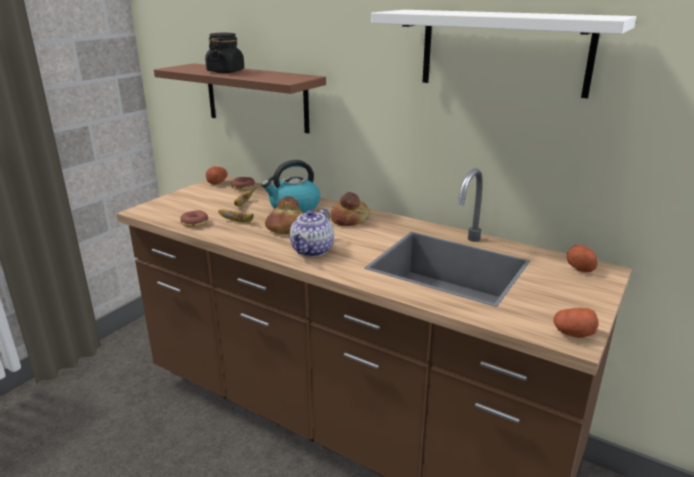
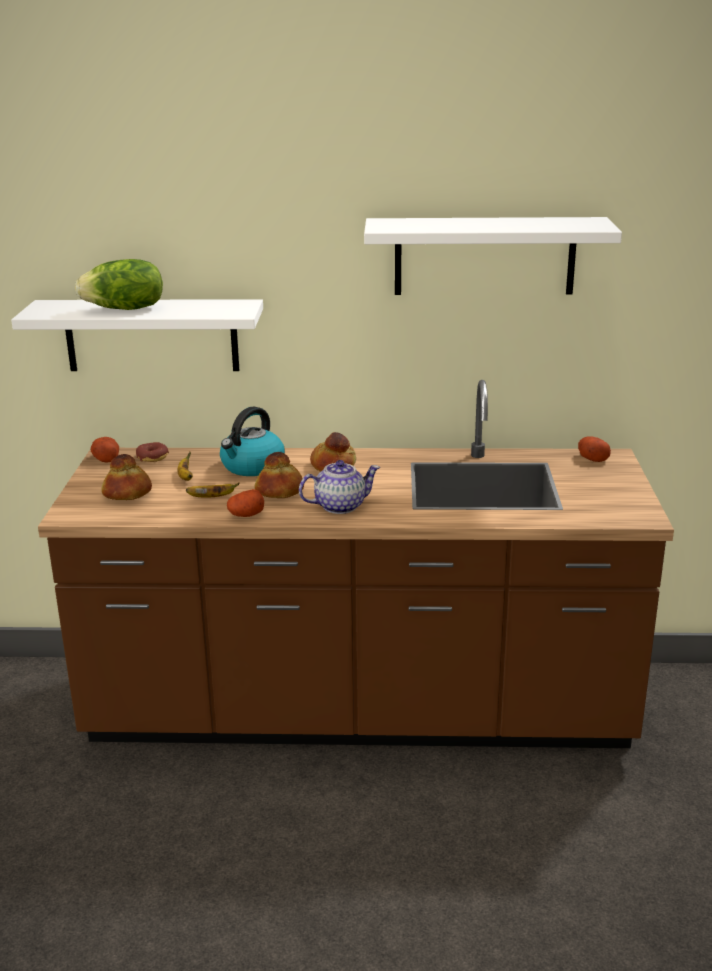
camera: 30 degrees left, 0 degrees up
(194, 206) = (127, 493): none -> bread
(195, 223) = (163, 512): donut -> none
(225, 71) = (125, 309): black jar -> lettuce
(256, 97) = (151, 335): brown shelf -> white shelf
(312, 250) = (340, 506): teapot -> teapot turned 105 degrees counterclockwise
(573, 334) = (638, 513): potato -> potato (246, 515)

